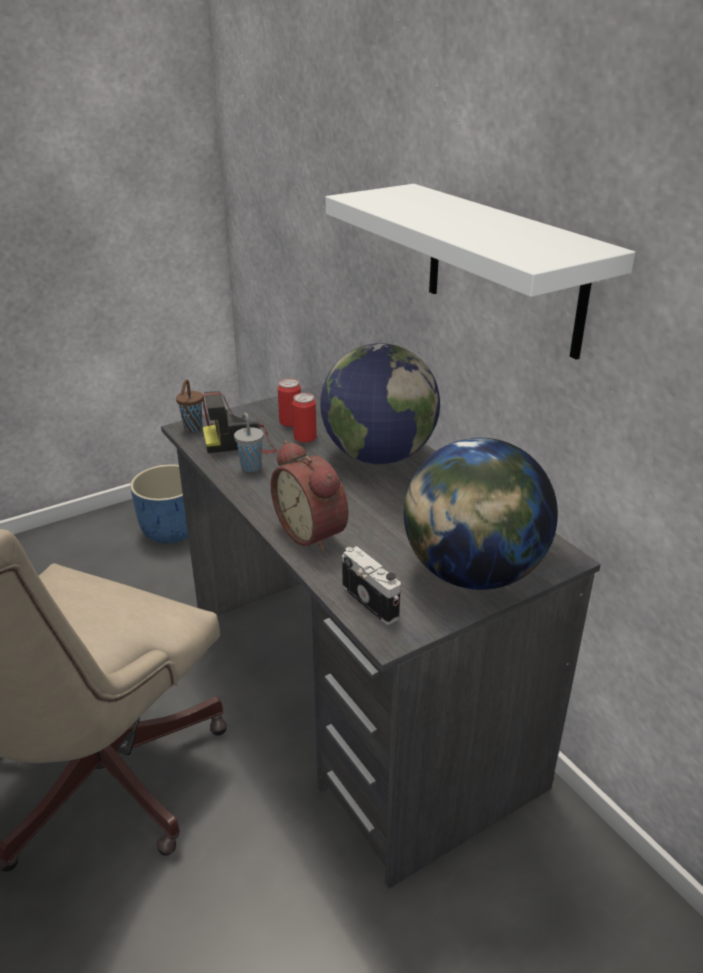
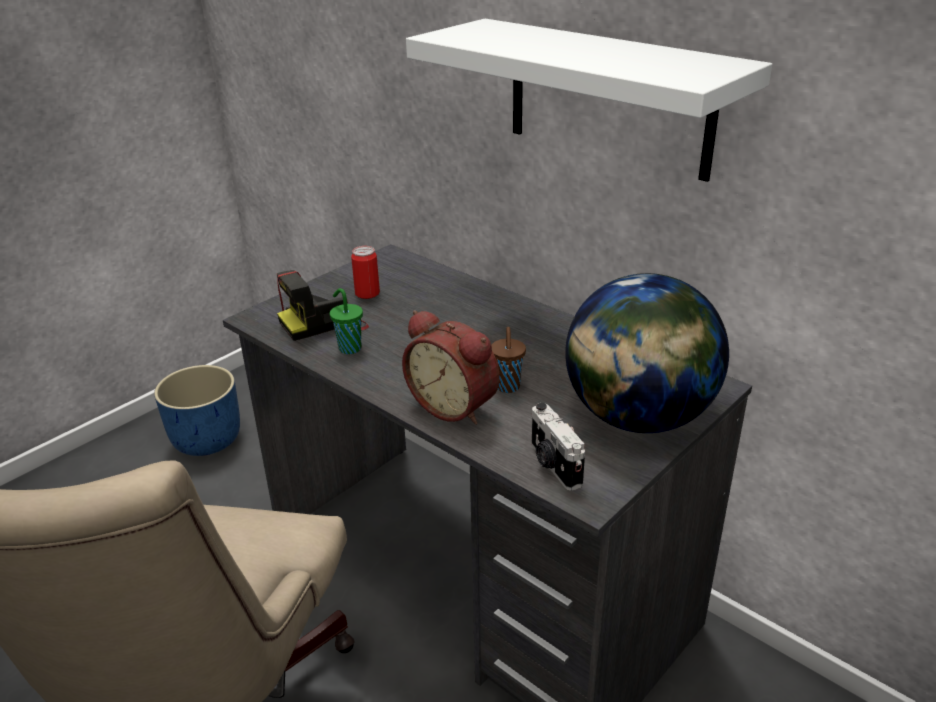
camera: 15 degrees left, 0 degrees up
(192, 428) = (261, 317): brown cup -> brown cup (507, 387)
(250, 467) = (349, 348): grey cup -> green cup
(305, 437) = (392, 307): can -> none
(372, 601) = (553, 465): camera -> camera turned 150 degrees counterclockwise
(378, 456) = (480, 315): globe -> none

